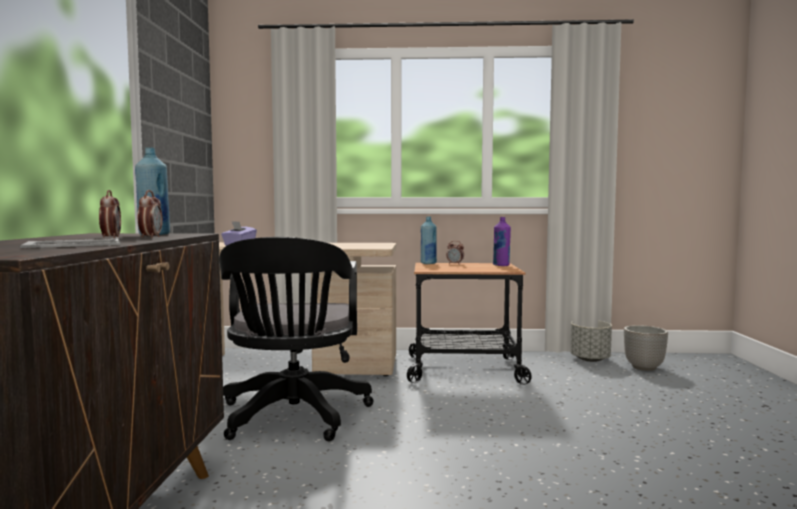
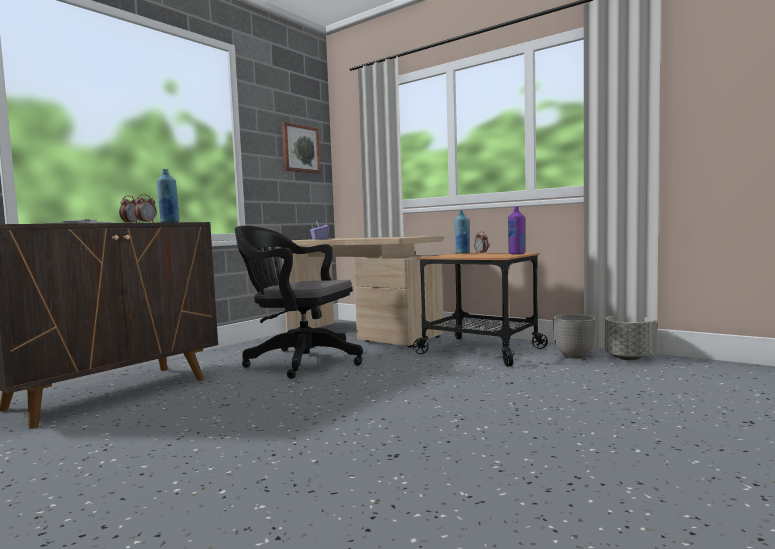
camera: 35 degrees right, 0 degrees up
(189, 120) = (300, 149): none -> picture
(293, 417) = (299, 361): black office chair -> black office chair turned 75 degrees clockwise
(644, 368) = (675, 371): planter -> planter (574, 356)

